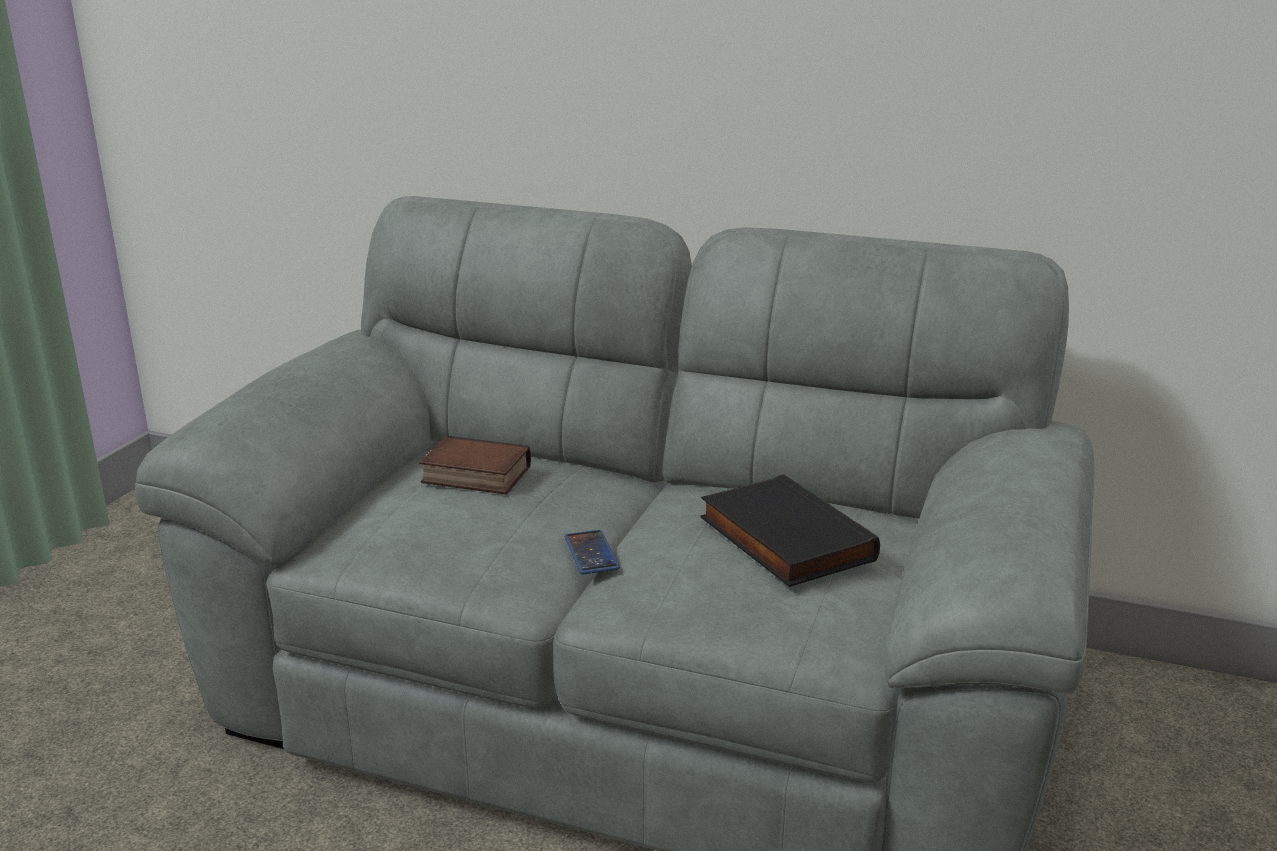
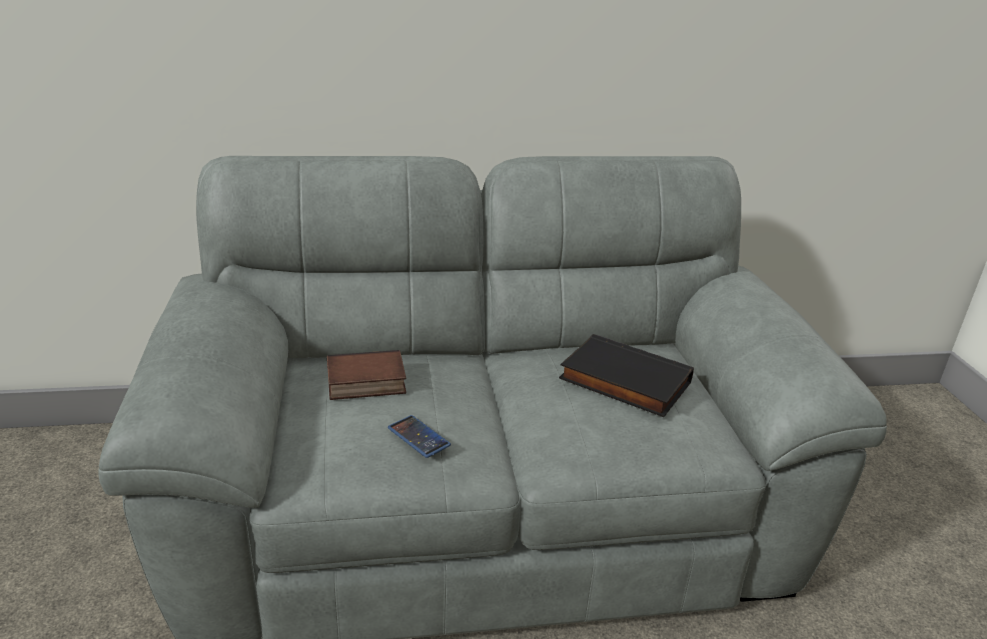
camera: 30 degrees left, 5 degrees up
(591, 553) = (504, 425): phone -> phone (418, 437)

